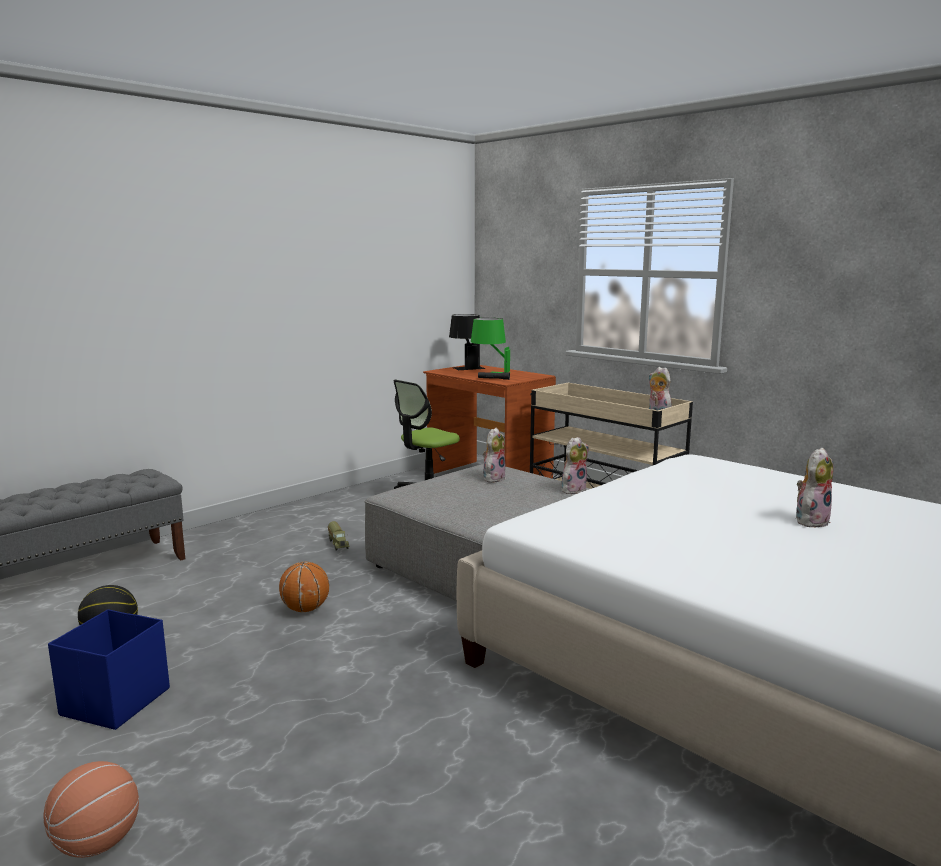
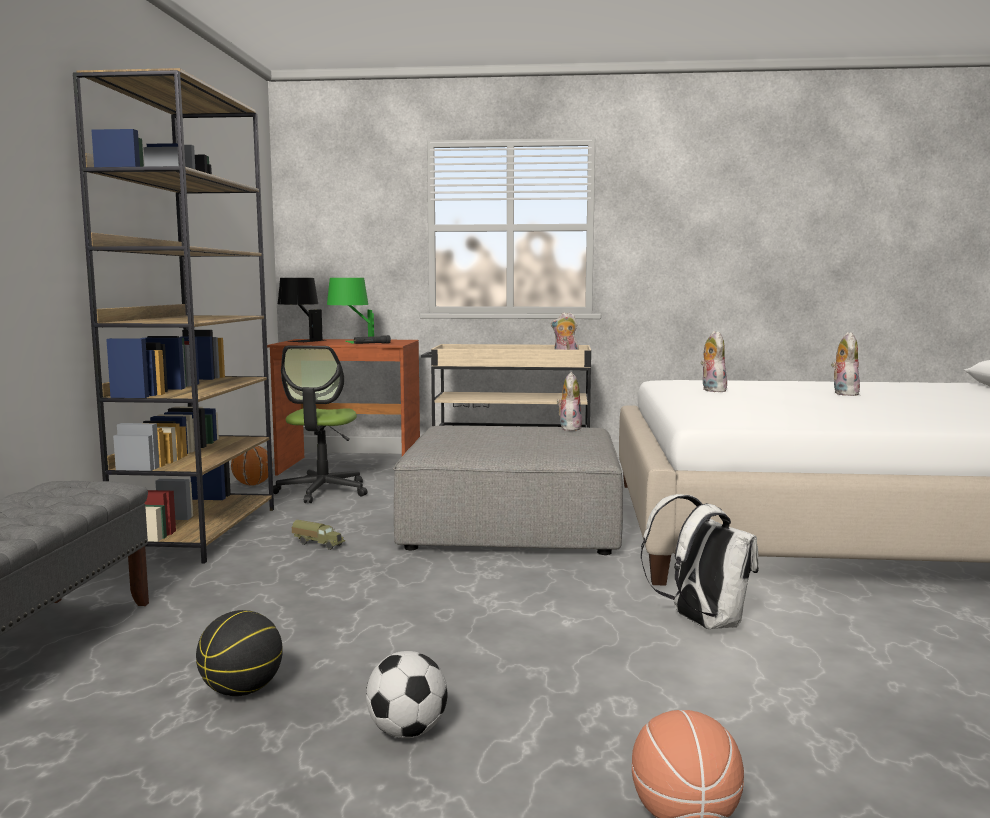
camera: 40 degrees left, 5 degrees down
(114, 702) = (408, 732): blue storage box -> football
(299, 512) = (199, 532): none -> brown bookcase
(305, 609) = (419, 597): basketball -> basketball (252, 484)
(424, 712) = (701, 622): none -> white backpack
(493, 478) = (480, 432): plush toy -> plush toy (711, 390)

